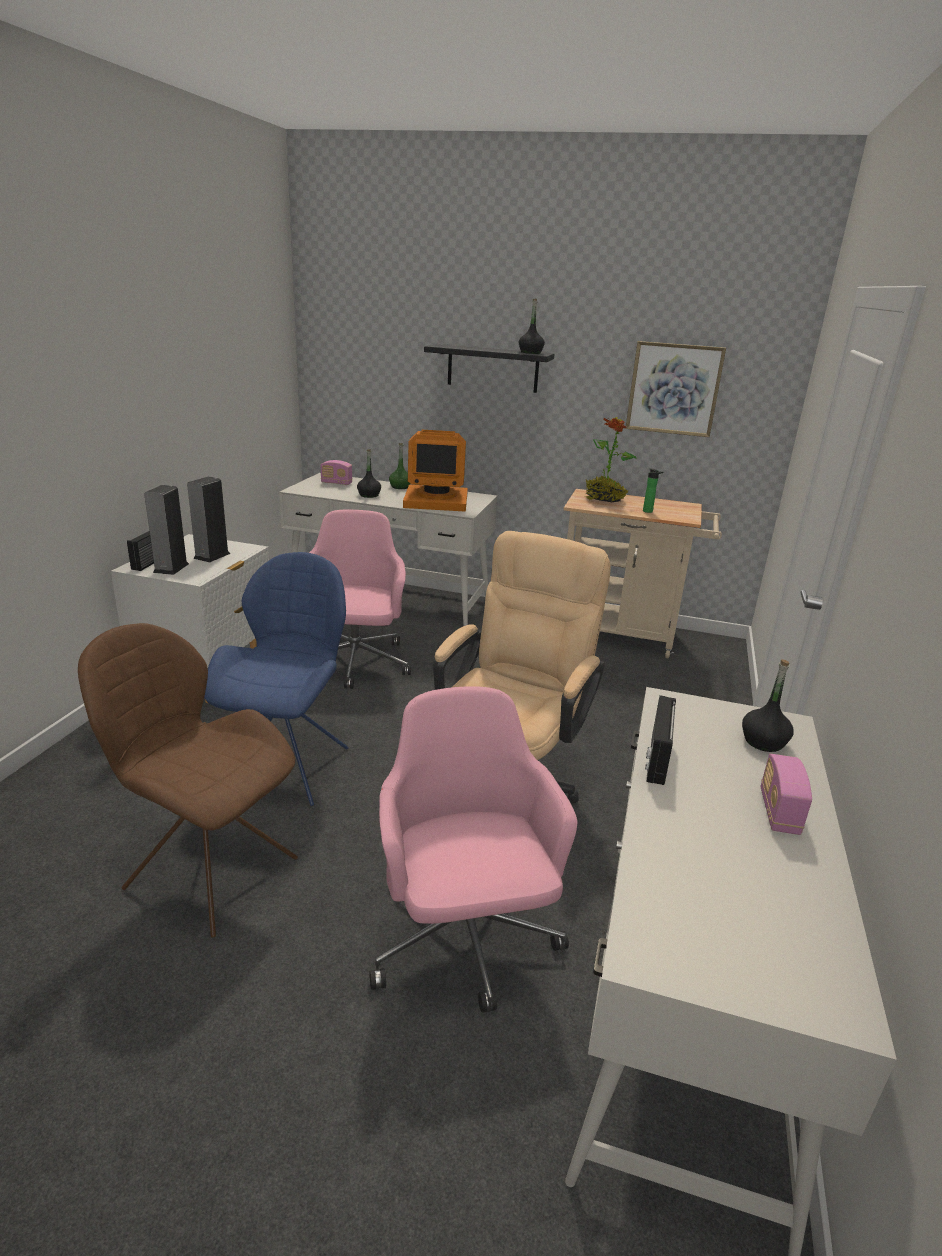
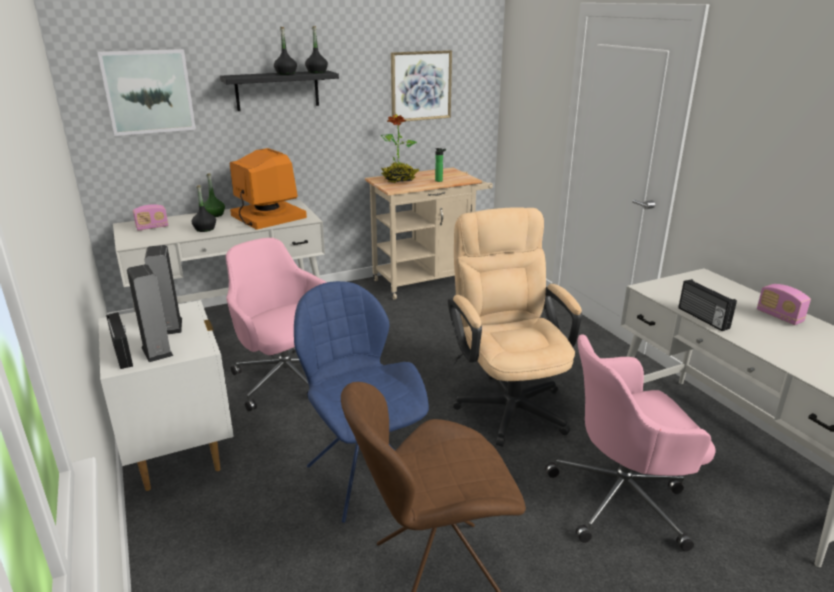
camera: 40 degrees left, 0 degrees up
(368, 351) = (148, 92): none -> picture
(436, 500) = (267, 216): monitor -> monitor turned 90 degrees counterclockwise
(464, 939) = (622, 499): pink office chair -> pink office chair turned 45 degrees counterclockwise
(763, 742) = (715, 288): black bottle -> black bottle (286, 74)

